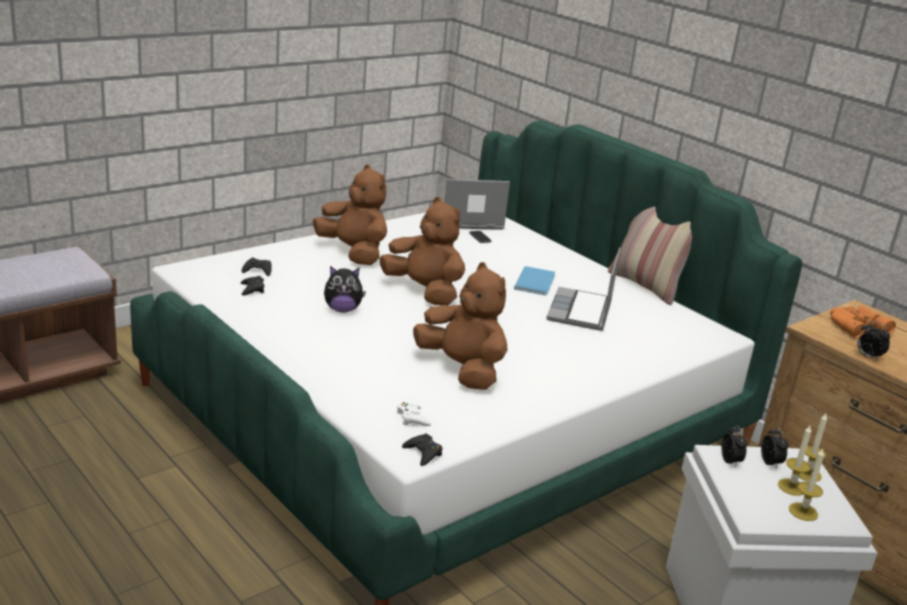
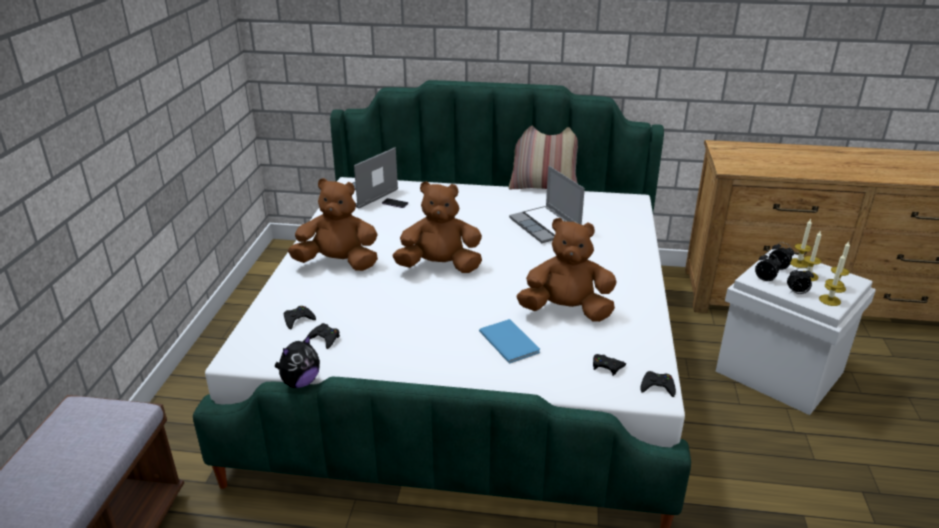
camera: 40 degrees left, 5 degrees up
(342, 309) = (417, 314): plush toy -> plush toy (300, 382)
(412, 418) = (607, 366): white game controller -> black game controller
(536, 282) = (486, 219): blue book -> blue book (509, 341)
(767, 515) = (829, 300): none -> candle
(855, 326) = (737, 156): orange binoculars -> none
(868, 357) = (776, 172): alarm clock -> alarm clock (797, 293)

